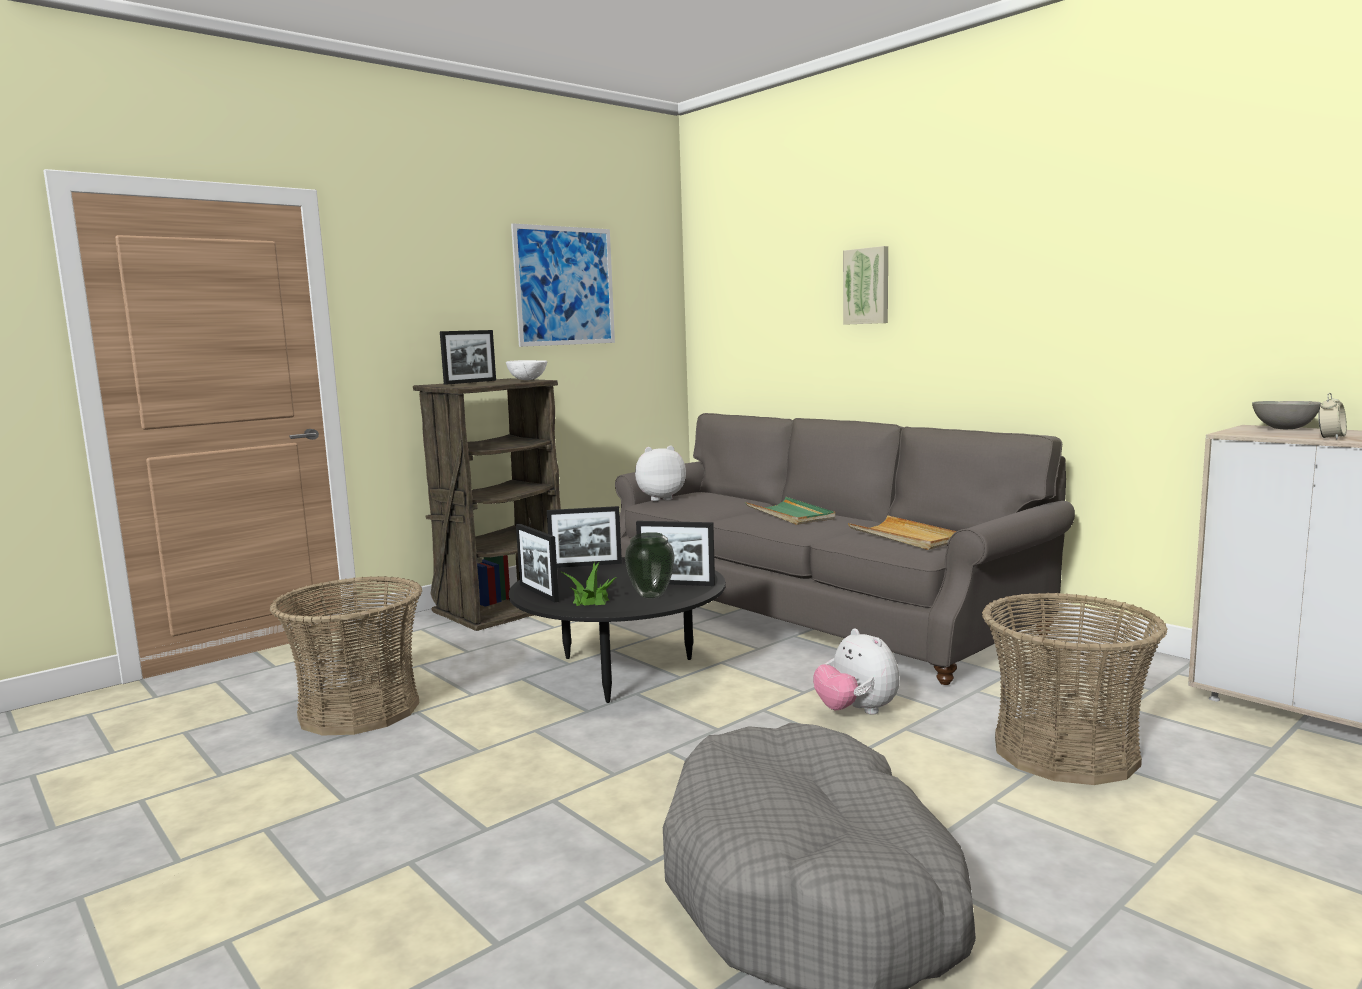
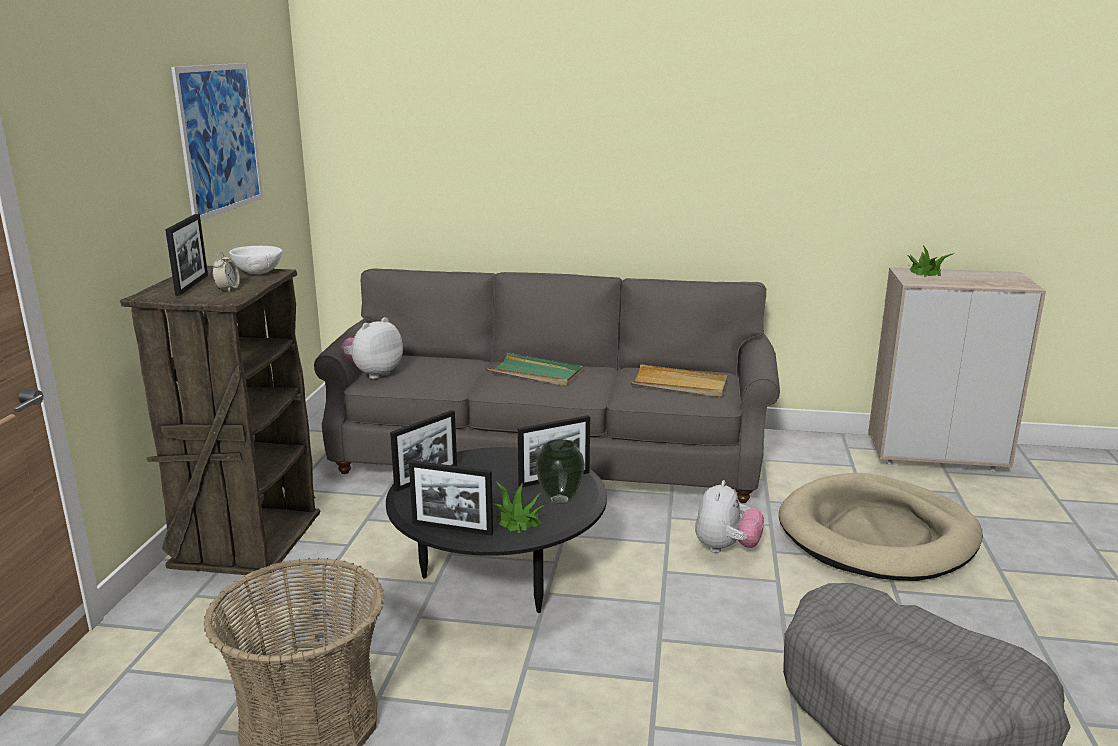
camera: 40 degrees left, 10 degrees up
(856, 711) = (726, 548): plush toy -> plush toy turned 90 degrees counterclockwise
(867, 286) = (554, 140): picture -> none
(1065, 751) = (877, 534): basket -> beige dog bed
(1282, 429) = (925, 272): grey bowl -> potted plant
(1330, 438) = (974, 283): alarm clock -> alarm clock (228, 289)

